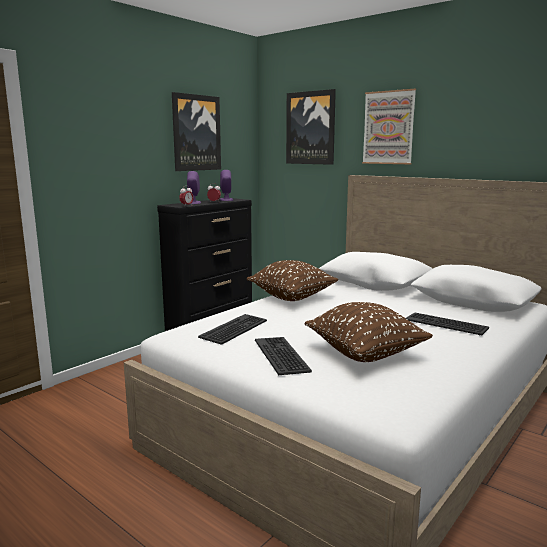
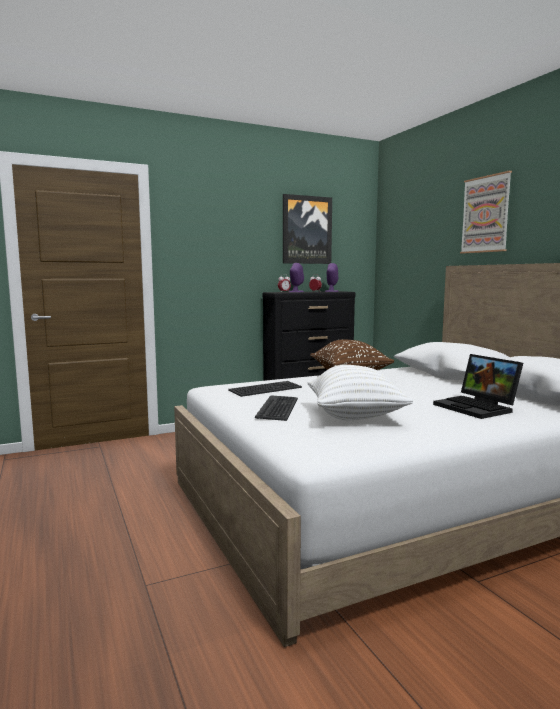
camera: 25 degrees right, 5 degrees down
(310, 128) = (418, 222): picture -> none
(365, 354) = (355, 416): brown pillow -> white pillow
(446, 324) = (478, 408): keyboard -> laptop

